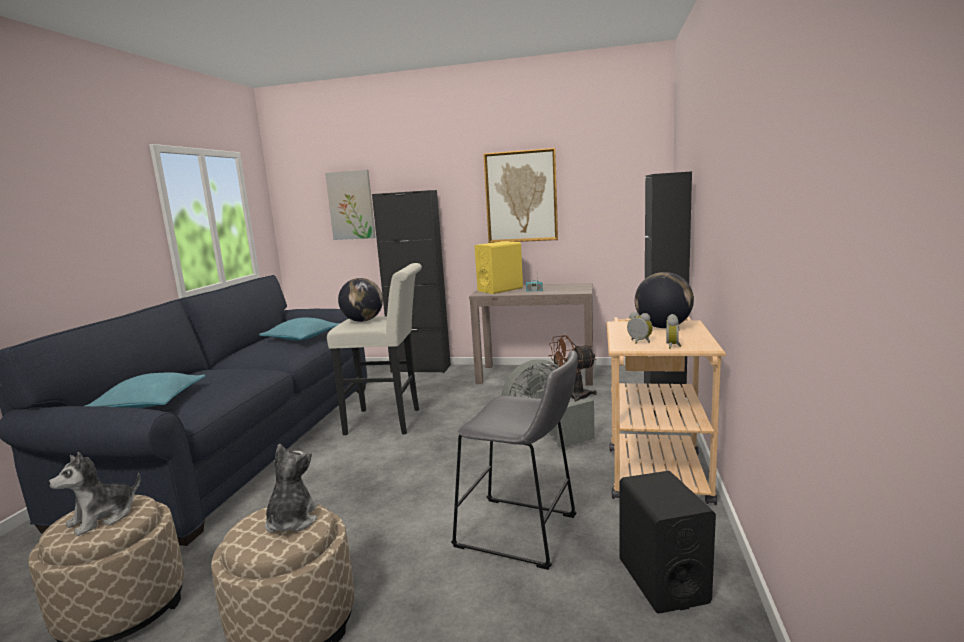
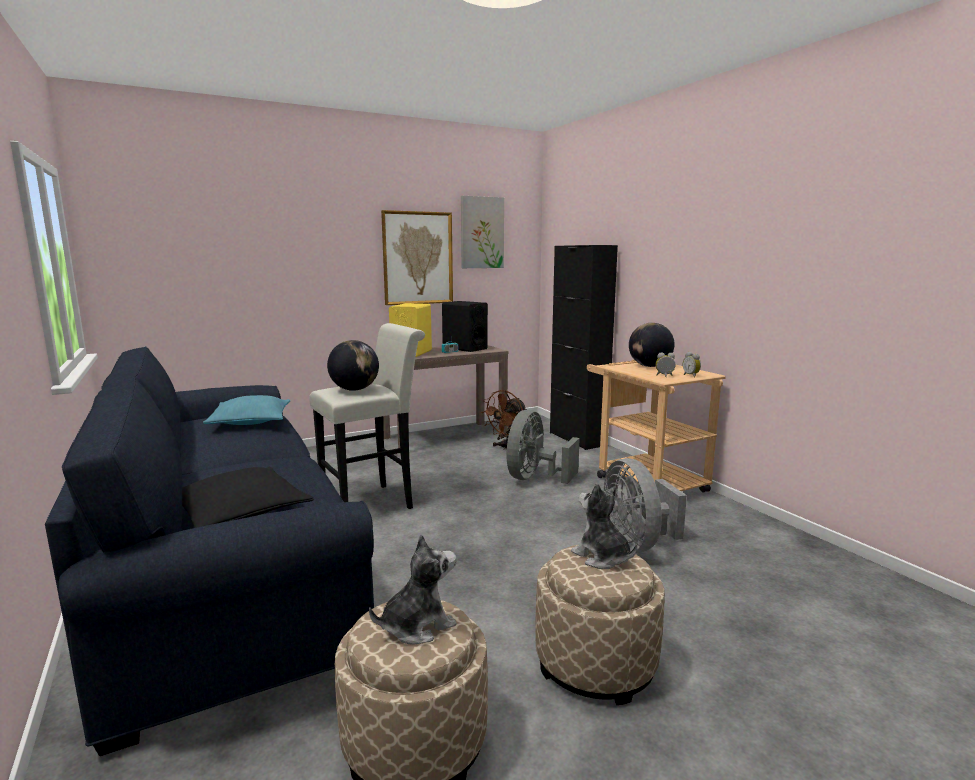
camera: 40 degrees left, 0 degrees up
(103, 517) = (417, 626): plush toy -> plush toy turned 120 degrees counterclockwise
(150, 402) = (240, 511): turquoise pillow -> black pillow
(351, 205) = (213, 257): picture -> picture (481, 232)
(420, 368) = (312, 451): black cabinet -> none
(522, 533) = (637, 544): grey stool -> grey fan
(662, 580) = (749, 538): black speaker -> black speaker (464, 348)

